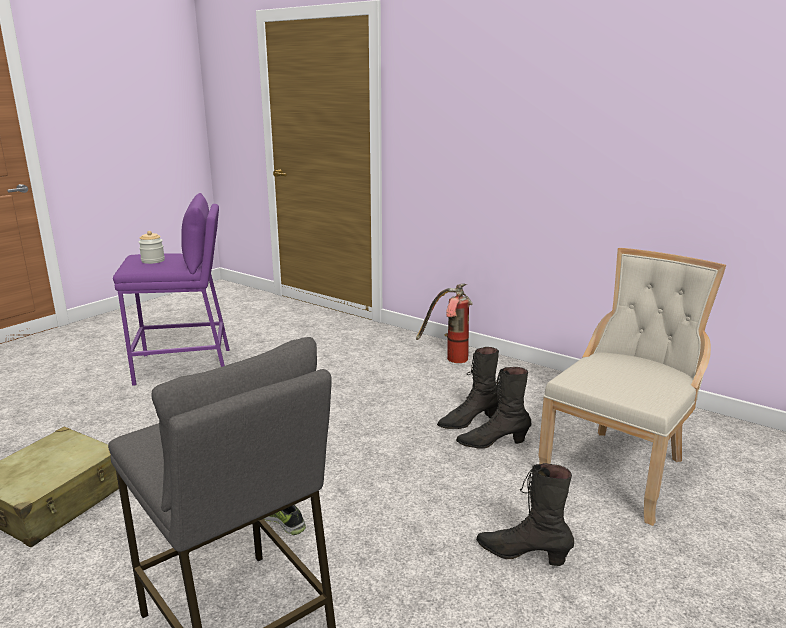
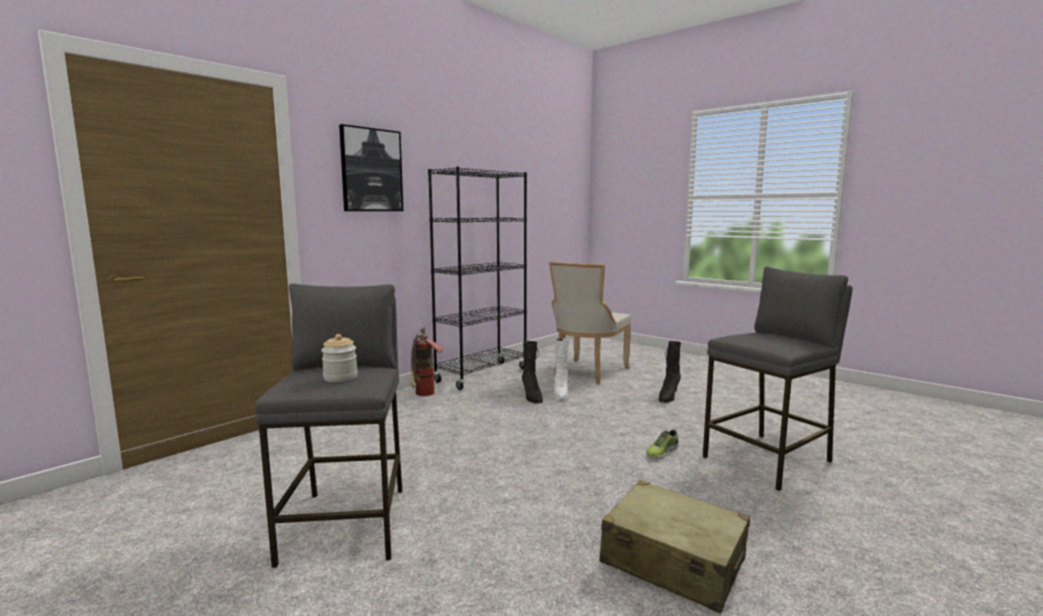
camera: 85 degrees left, 10 degrees down
(184, 366) = (347, 523): purple stool -> grey stool
(453, 89) = (371, 170): none -> picture
(492, 443) = (560, 393): black boot -> white boot
(543, 383) = (482, 375): none -> black bookcase
(619, 468) = (587, 372): beige chair -> beige chair turned 105 degrees counterclockwise

